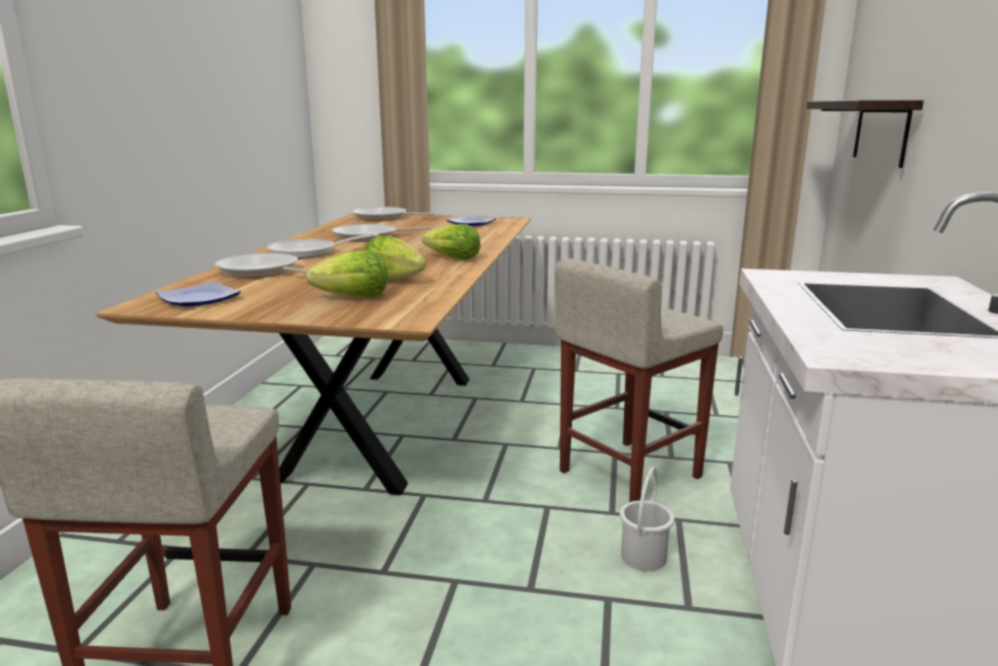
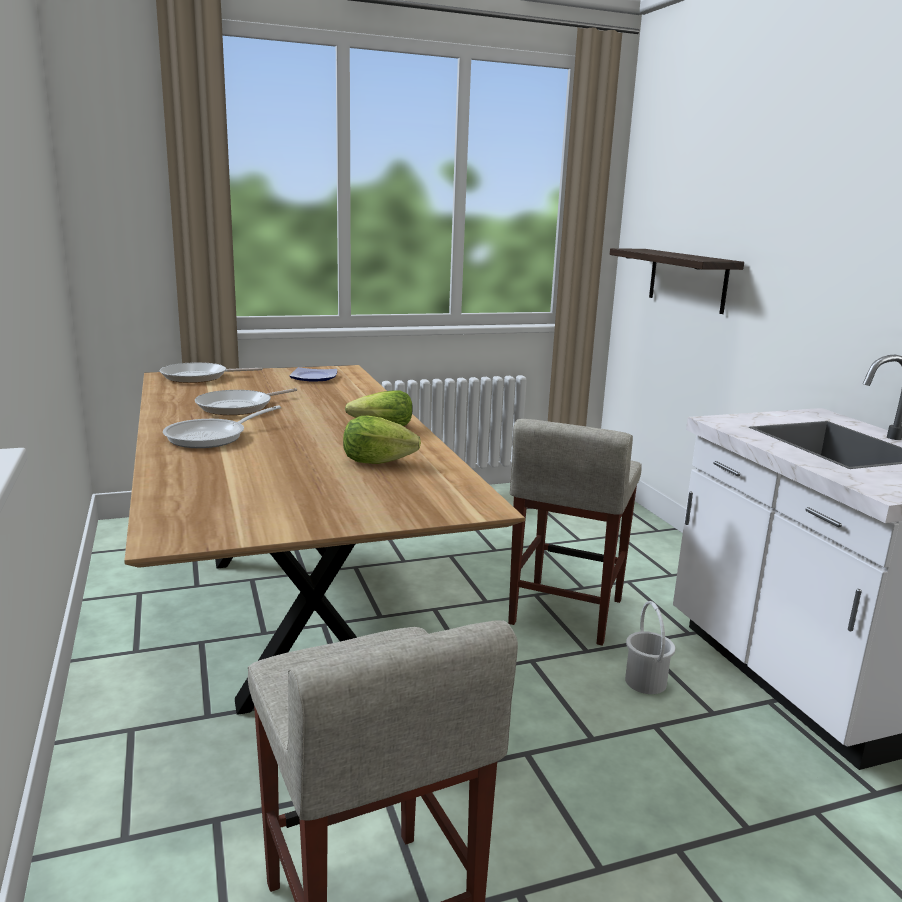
camera: 30 degrees left, 0 degrees up
(197, 299) = (215, 519): plate -> none
(262, 272) = (212, 471): frying pan -> none
(354, 298) = (383, 490): lettuce -> none

